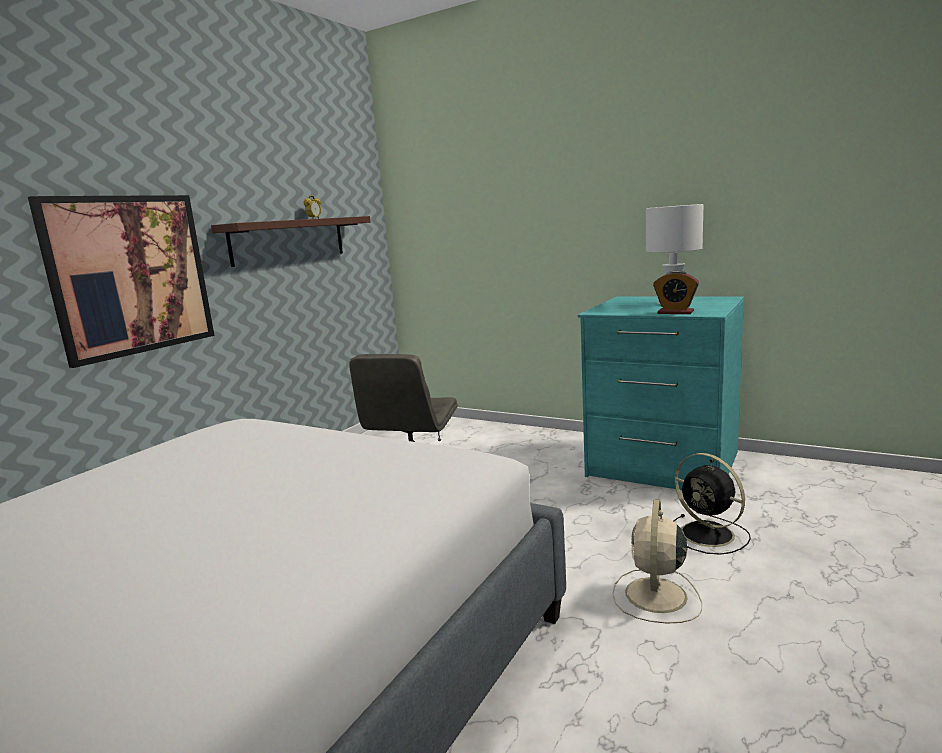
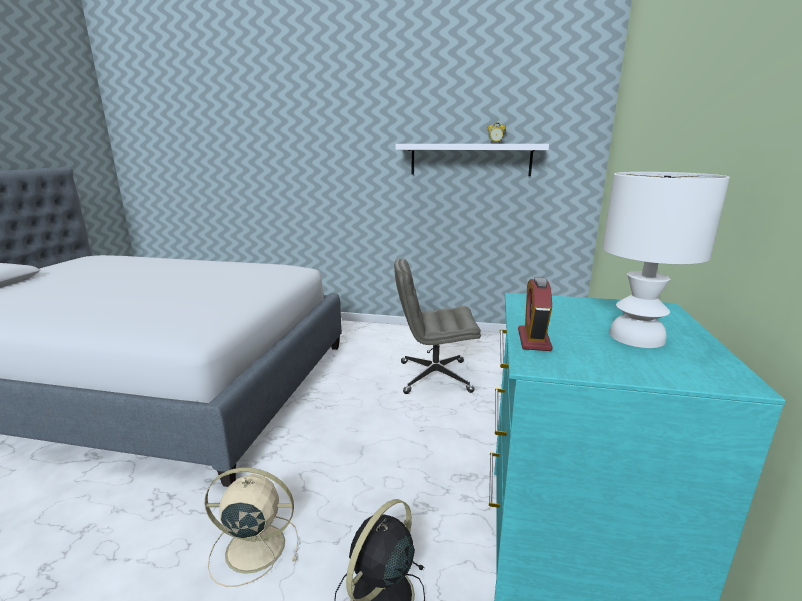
camera: 70 degrees right, 5 degrees up
(131, 275) = (342, 171): picture -> none
(289, 240) = (470, 159): brown shelf -> white shelf

